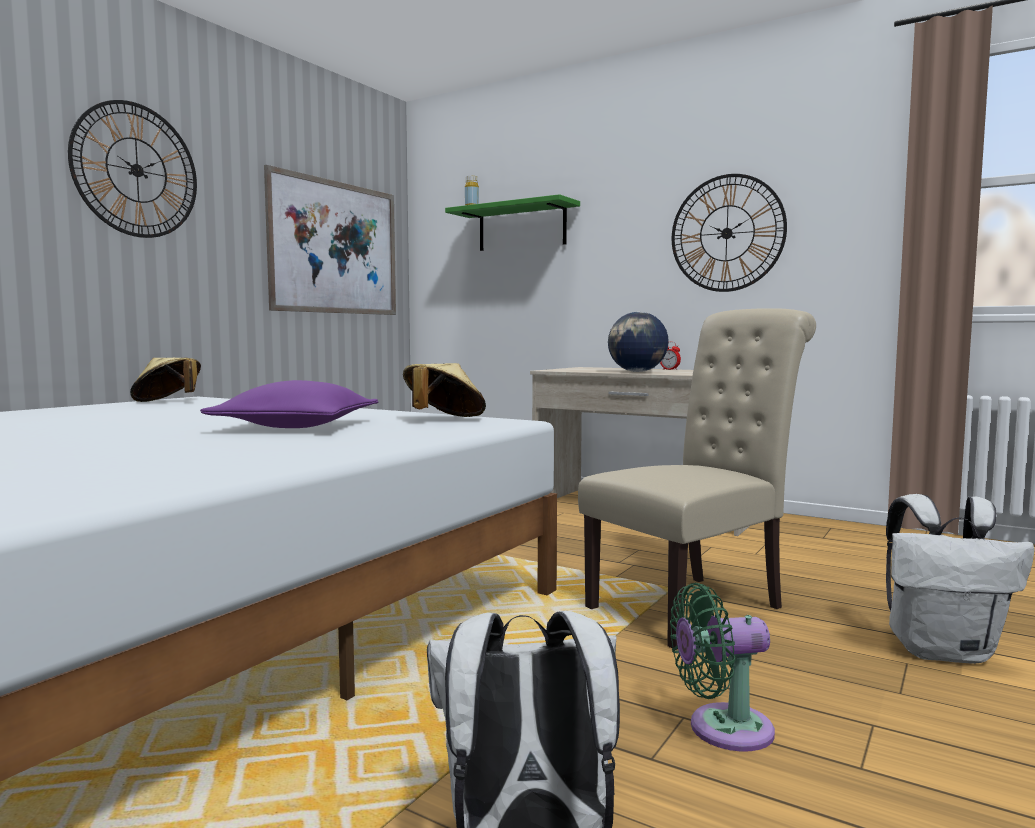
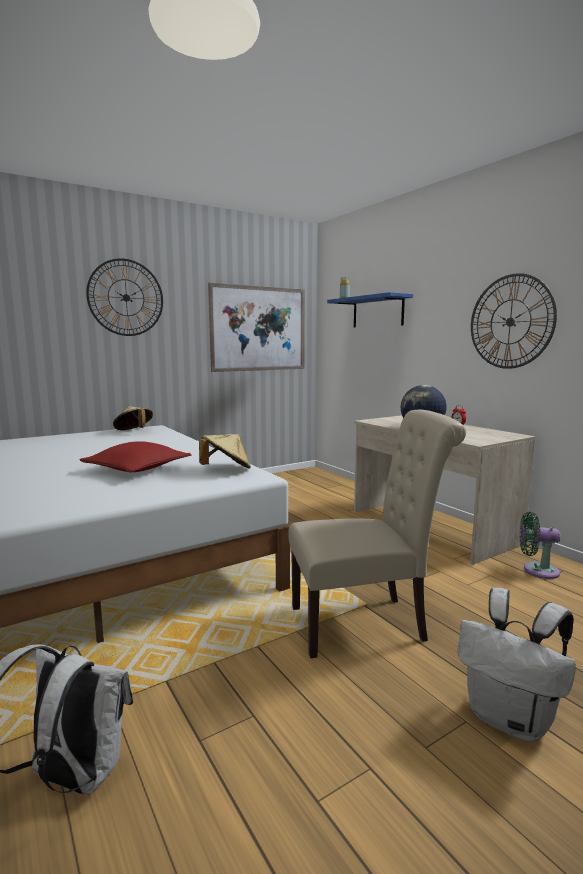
camera: 25 degrees right, 5 degrees up
(296, 426) = (137, 469): purple pillow -> red pillow
(522, 227) = (377, 312): green shelf -> blue shelf
(722, 729) = (265, 733): green fan -> green fan (537, 570)

